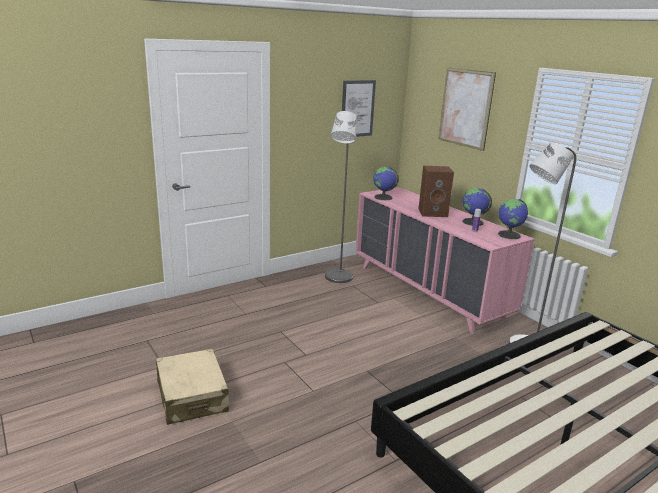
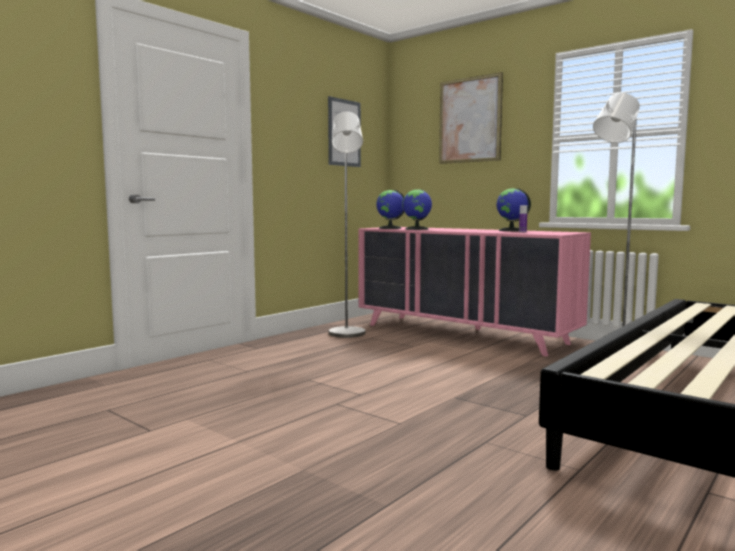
camera: 15 degrees left, 15 degrees down
(192, 396) = (218, 454): beige suitcase -> none
(433, 213) = (460, 230): brown speaker -> none
(509, 235) = (562, 232): globe -> globe (417, 229)

